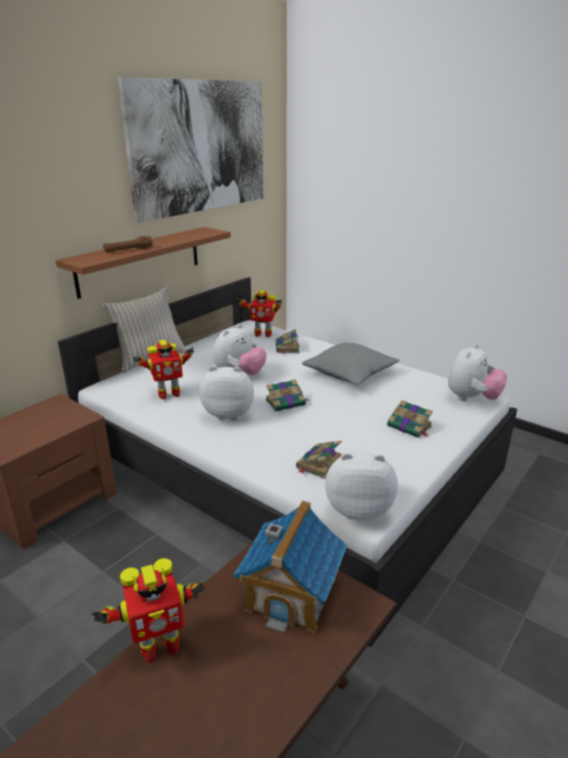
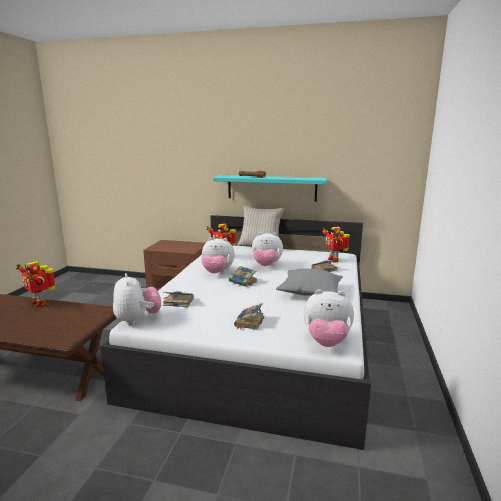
camera: 65 degrees right, 10 degrees down
(140, 261) = (271, 188): brown shelf -> turquoise shelf
(200, 147) = (331, 124): picture -> none
(229, 413) = (217, 272): plush toy -> plush toy turned 120 degrees clockwise
(292, 593) = (73, 322): toy house -> none

